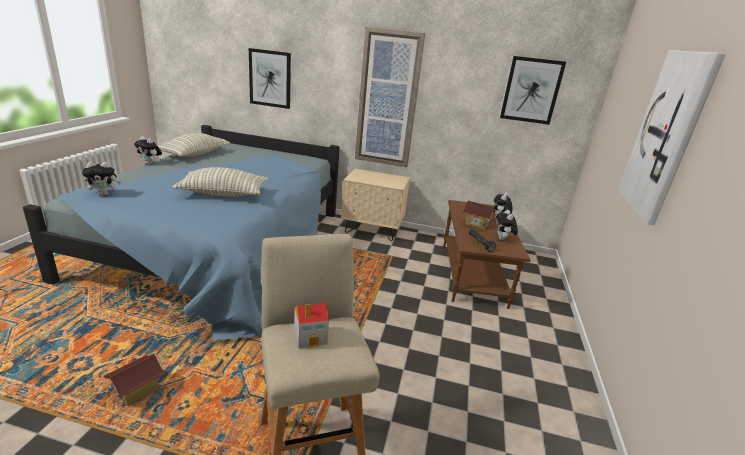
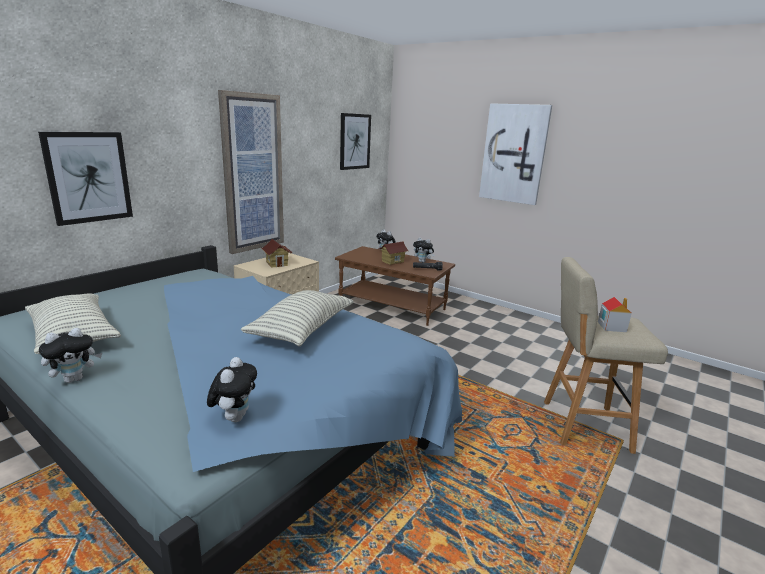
camera: 65 degrees left, 5 degrees down
(138, 391) = (521, 525): toy house -> toy house (277, 264)

